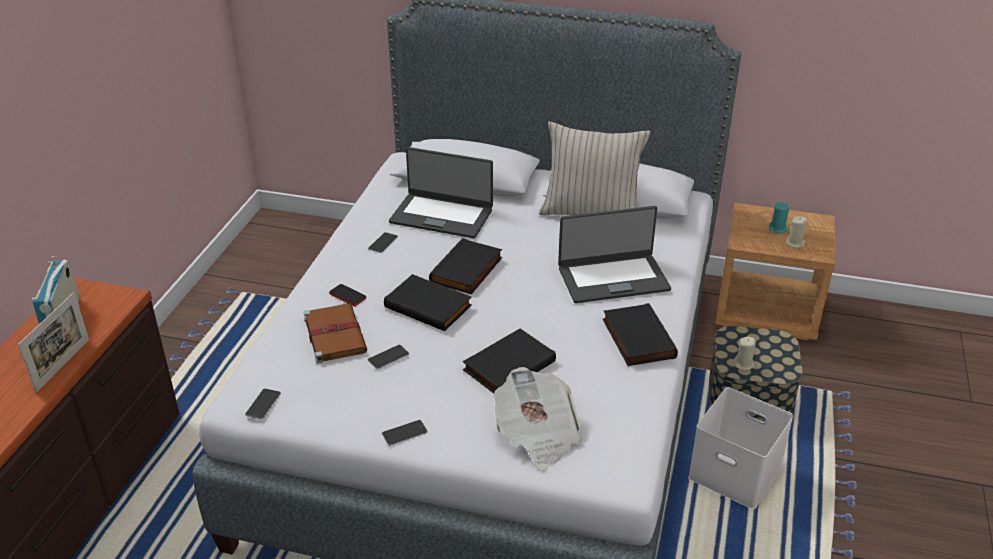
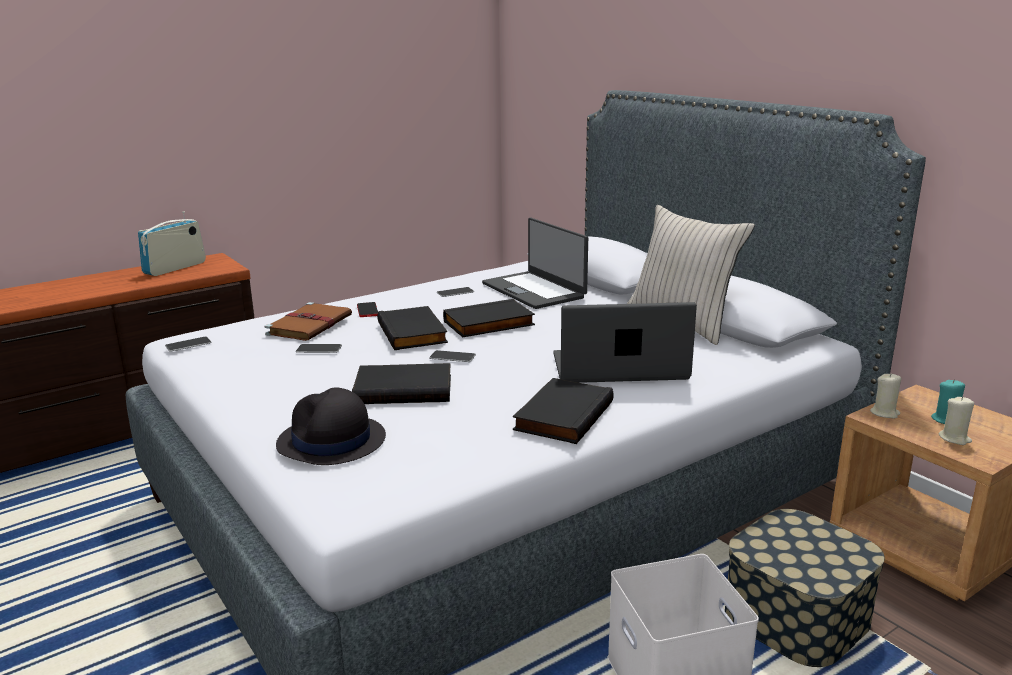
camera: 40 degrees right, 15 degrees down
(63, 365) = (128, 286): picture frame -> none
(404, 433) = (238, 396): phone -> phone (452, 356)
(537, 435) = (331, 442): newspaper -> black hat
(613, 278) = (620, 368): laptop -> laptop turned 150 degrees clockwise
(744, 364) = (771, 551): beige candle -> beige candle (884, 413)

